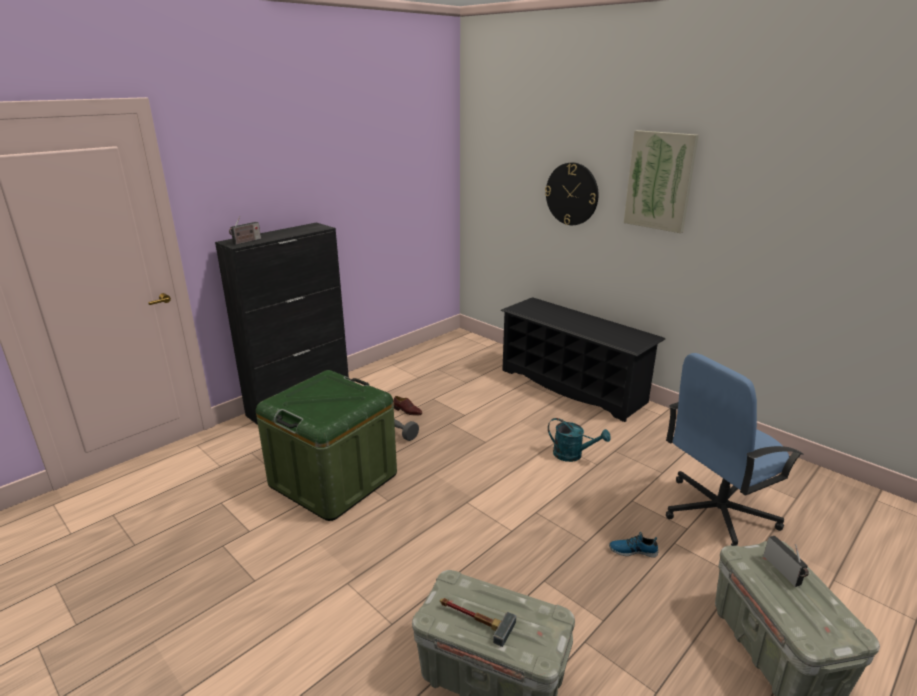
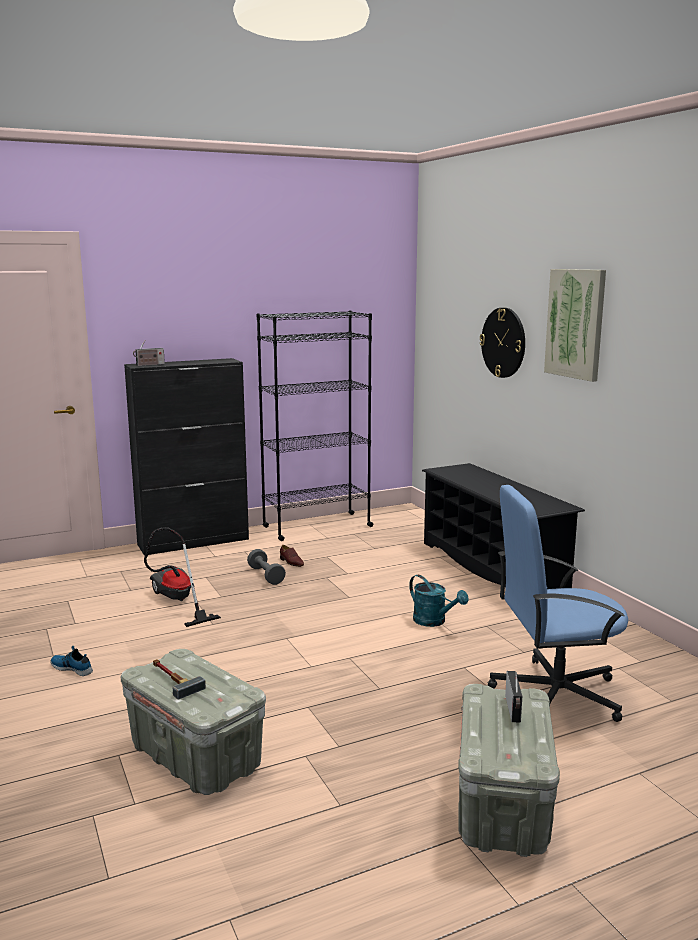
camera: 20 degrees right, 10 degrees down
(333, 479) = (176, 601): green storage box -> vacuum cleaner
(400, 366) = (317, 527): none -> black bookcase
(633, 550) = (423, 704): shoe -> shoe (72, 668)

